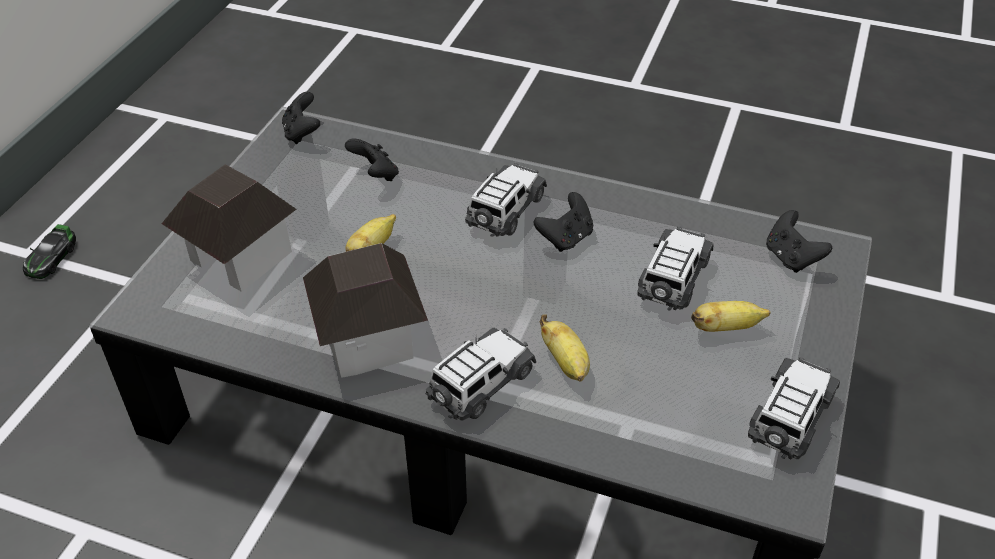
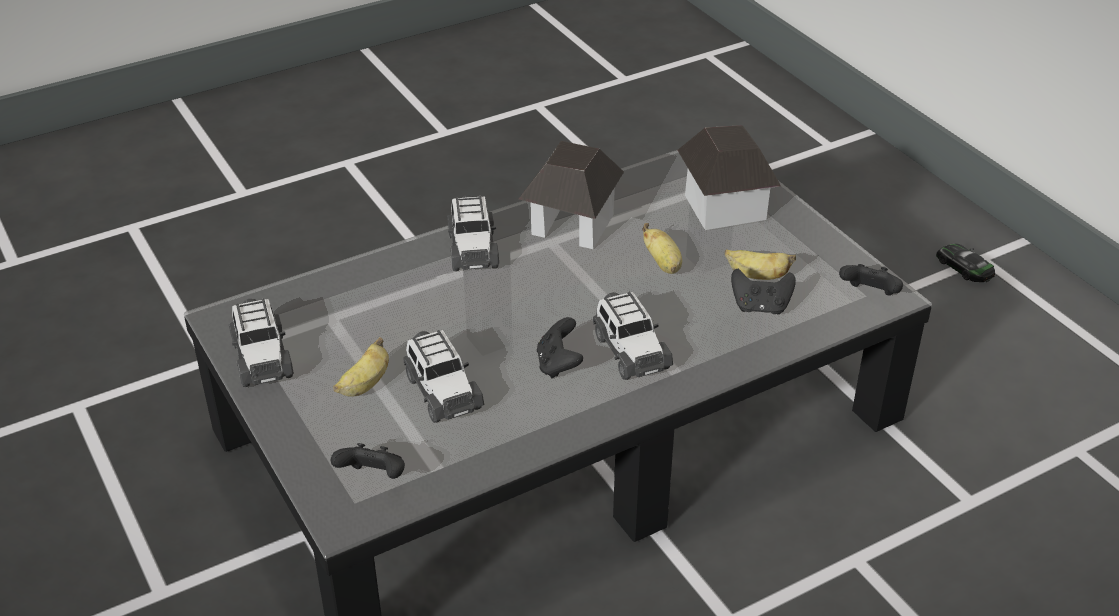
camera: 130 degrees right, 5 degrees down
(566, 363) = (440, 292): banana -> banana (756, 276)

